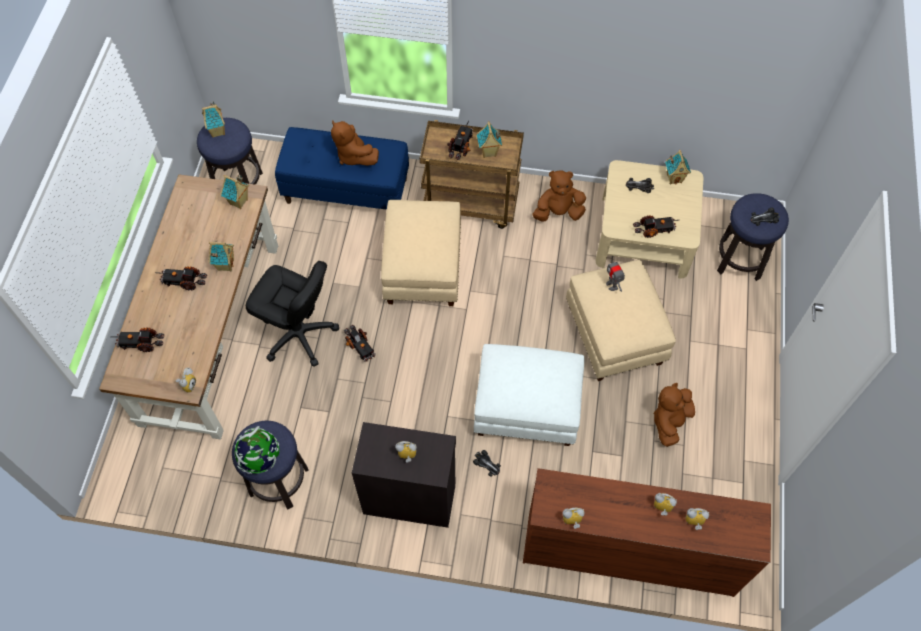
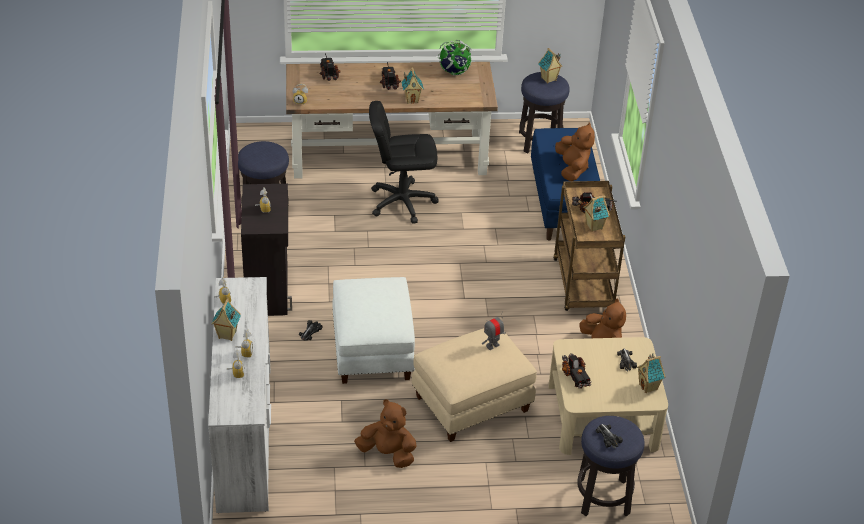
camera: 75 degrees right, 20 degrees down
(239, 202) = (474, 95): toy house -> toy house (226, 335)
(260, 459) = (252, 154): globe -> globe (454, 72)
(299, 335) = (402, 202): black office chair -> black office chair turned 75 degrees clockwise
(353, 155) = (572, 169): brown plush toy -> brown plush toy turned 135 degrees clockwise
(360, 347) = (402, 238): toy truck -> none
(422, 268) = (497, 264): beige ottoman -> none
(628, 552) = (245, 434): brown dresser -> white dresser

